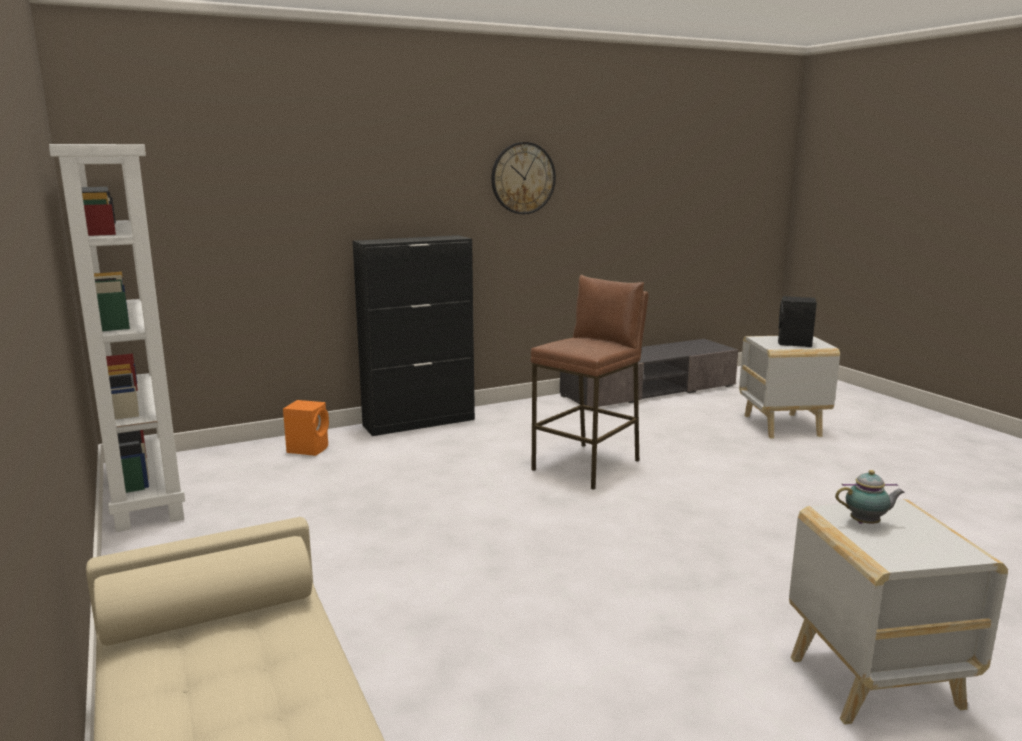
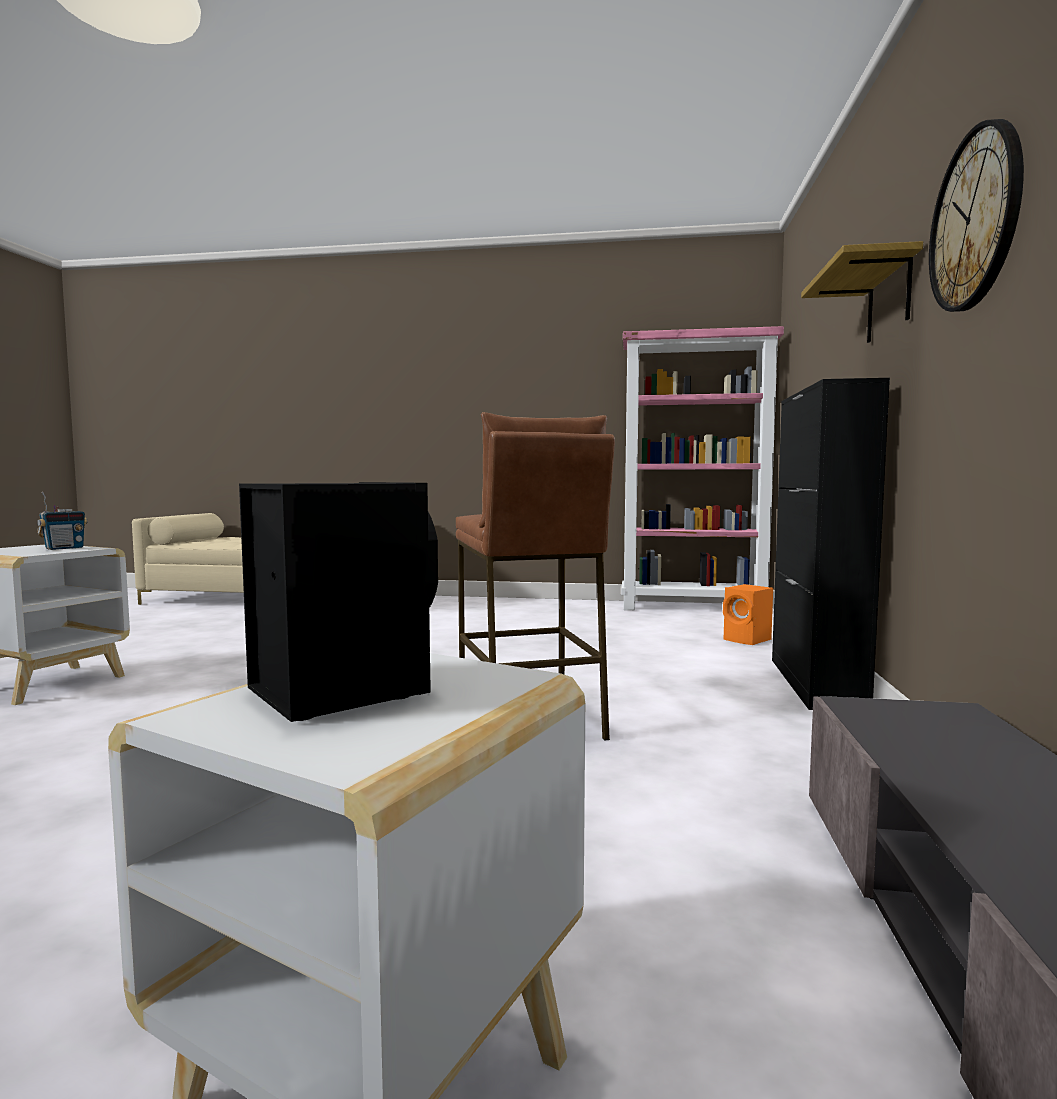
camera: 125 degrees right, 10 degrees down
(145, 490) = (693, 607): white bookcase -> pink bookcase
(432, 188) = (889, 300): none -> shelf
(867, 523) = (64, 548): teapot -> radio

